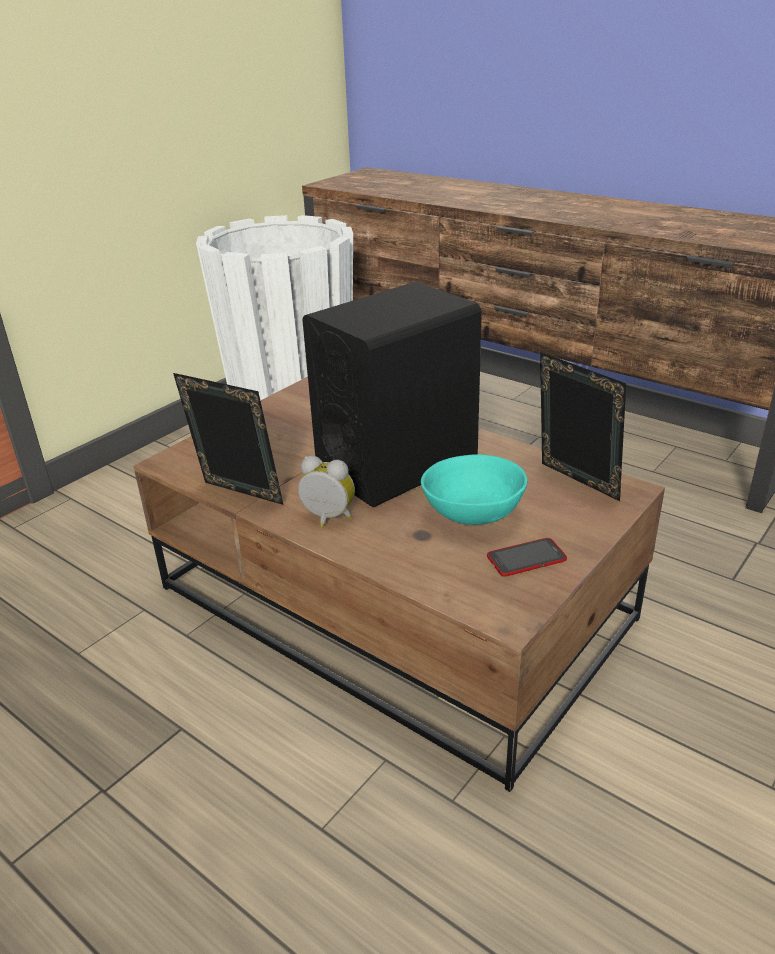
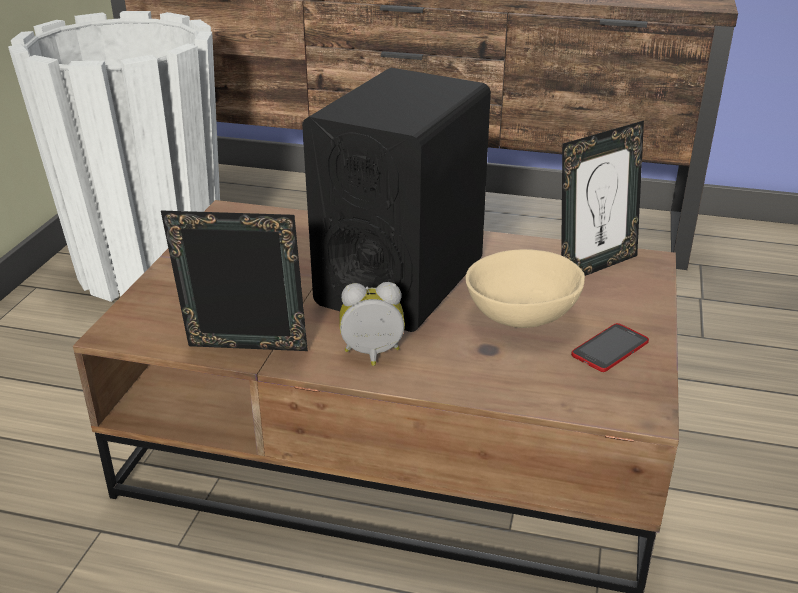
camera: 25 degrees left, 0 degrees up
(475, 514) = (523, 315): turquoise bowl -> beige bowl
(574, 484) = (594, 266): picture frame -> picture frame turned 120 degrees clockwise

